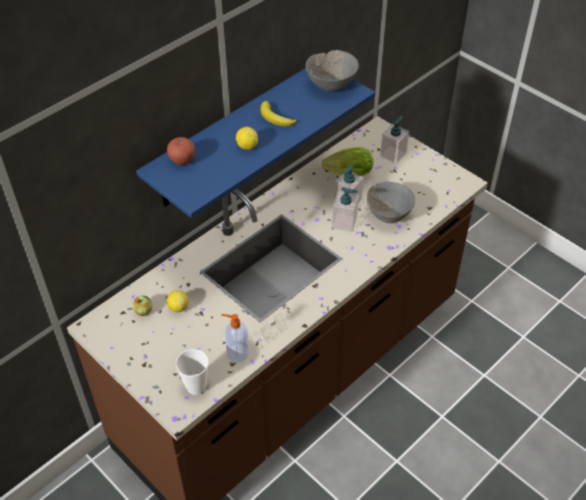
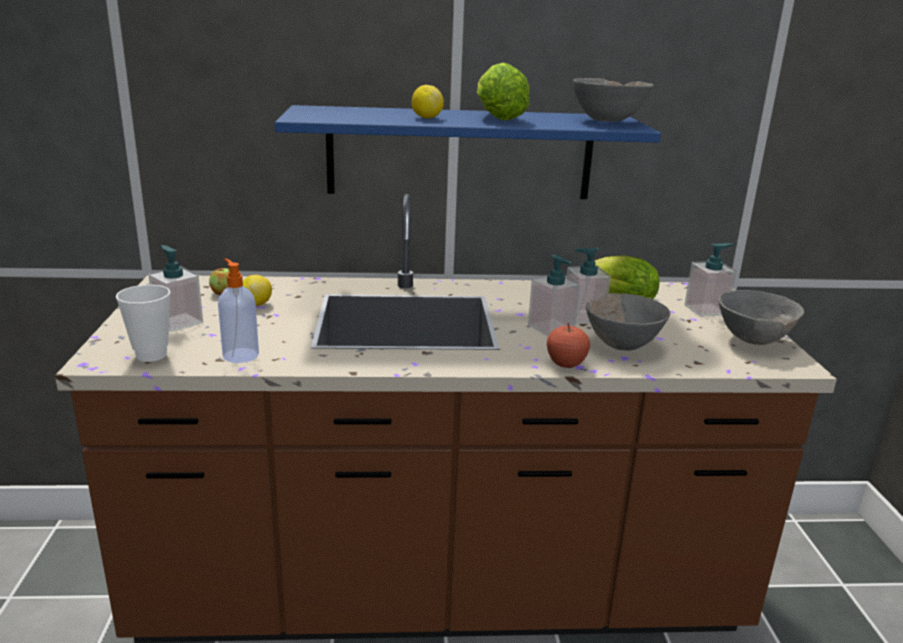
camera: 40 degrees right, 25 degrees down
(164, 353) = (178, 322): none -> soap dispenser
(182, 160) = (344, 109): apple -> apple (566, 364)
(275, 118) = (497, 117): banana -> lettuce
(435, 171) = (753, 341): none -> grey bowl

